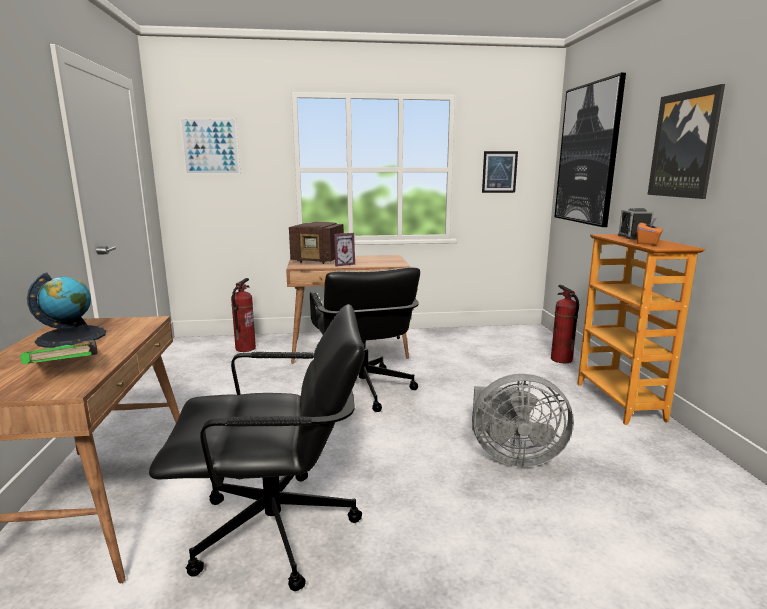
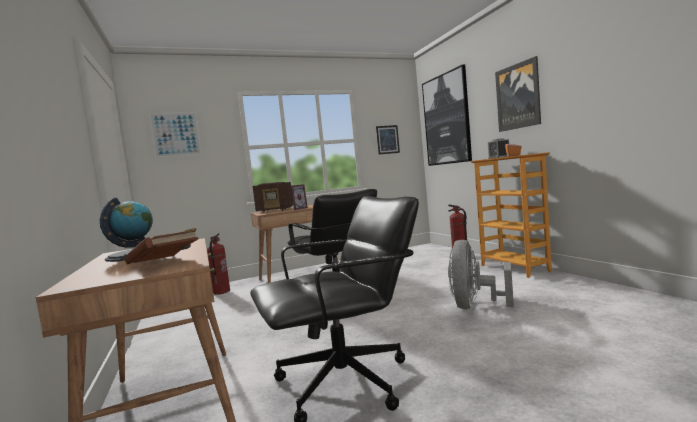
camera: 15 degrees left, 10 degrees down
(65, 369) = (165, 262): green book -> brown book
(512, 456) = (475, 306): grey fan -> grey fan turned 120 degrees clockwise

